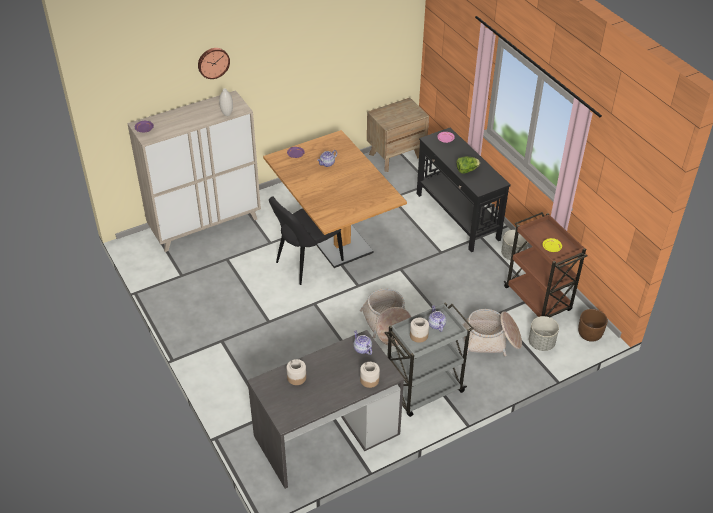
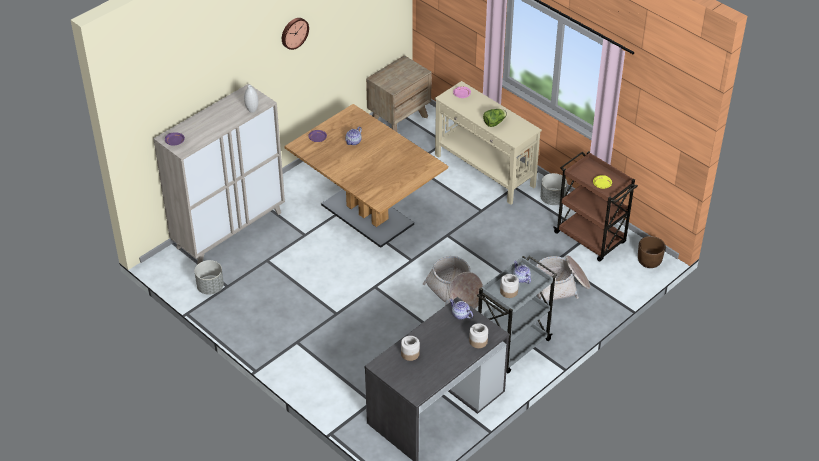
camera: 15 degrees left, 0 degrees up
(213, 62) = (227, 59): wall clock -> wall clock (294, 32)
(306, 263) = (351, 248): black chair -> none
(457, 217) = (484, 171): black console table -> beige console table
(541, 343) = (607, 279): grey planter -> grey planter (210, 287)

